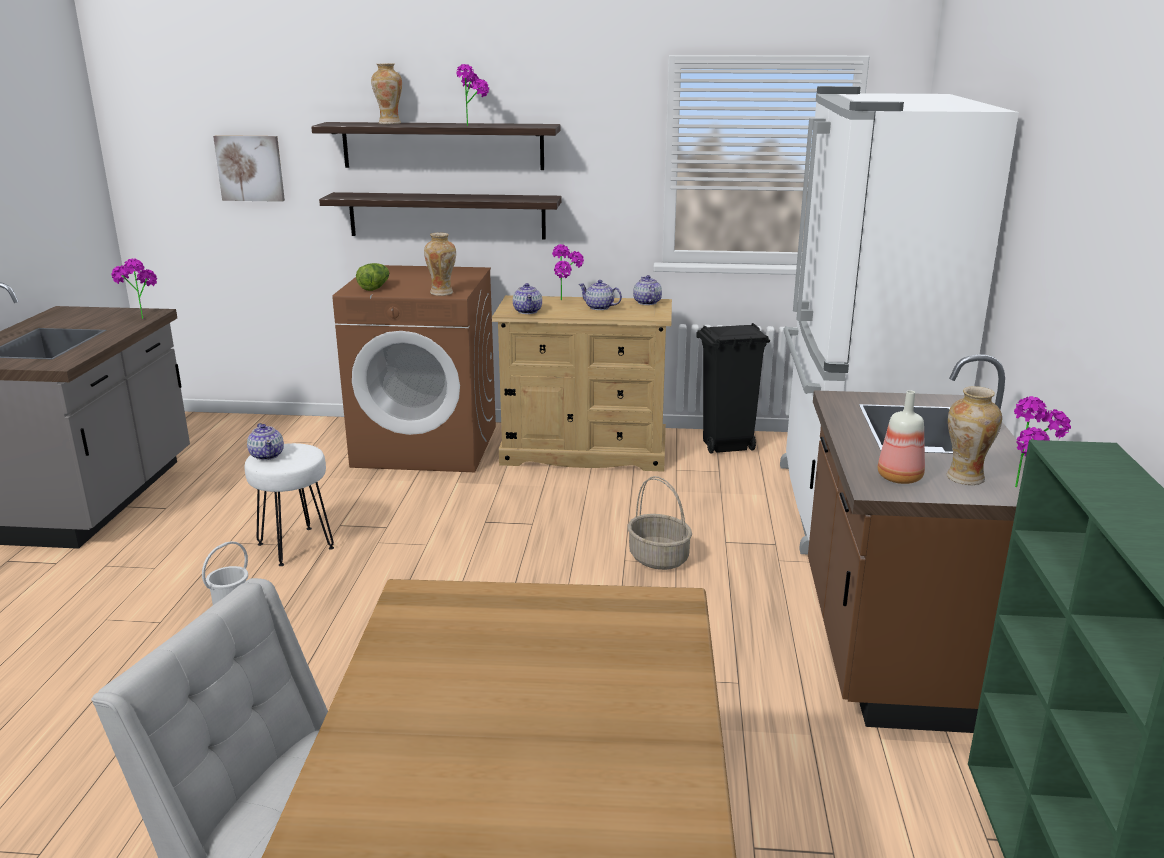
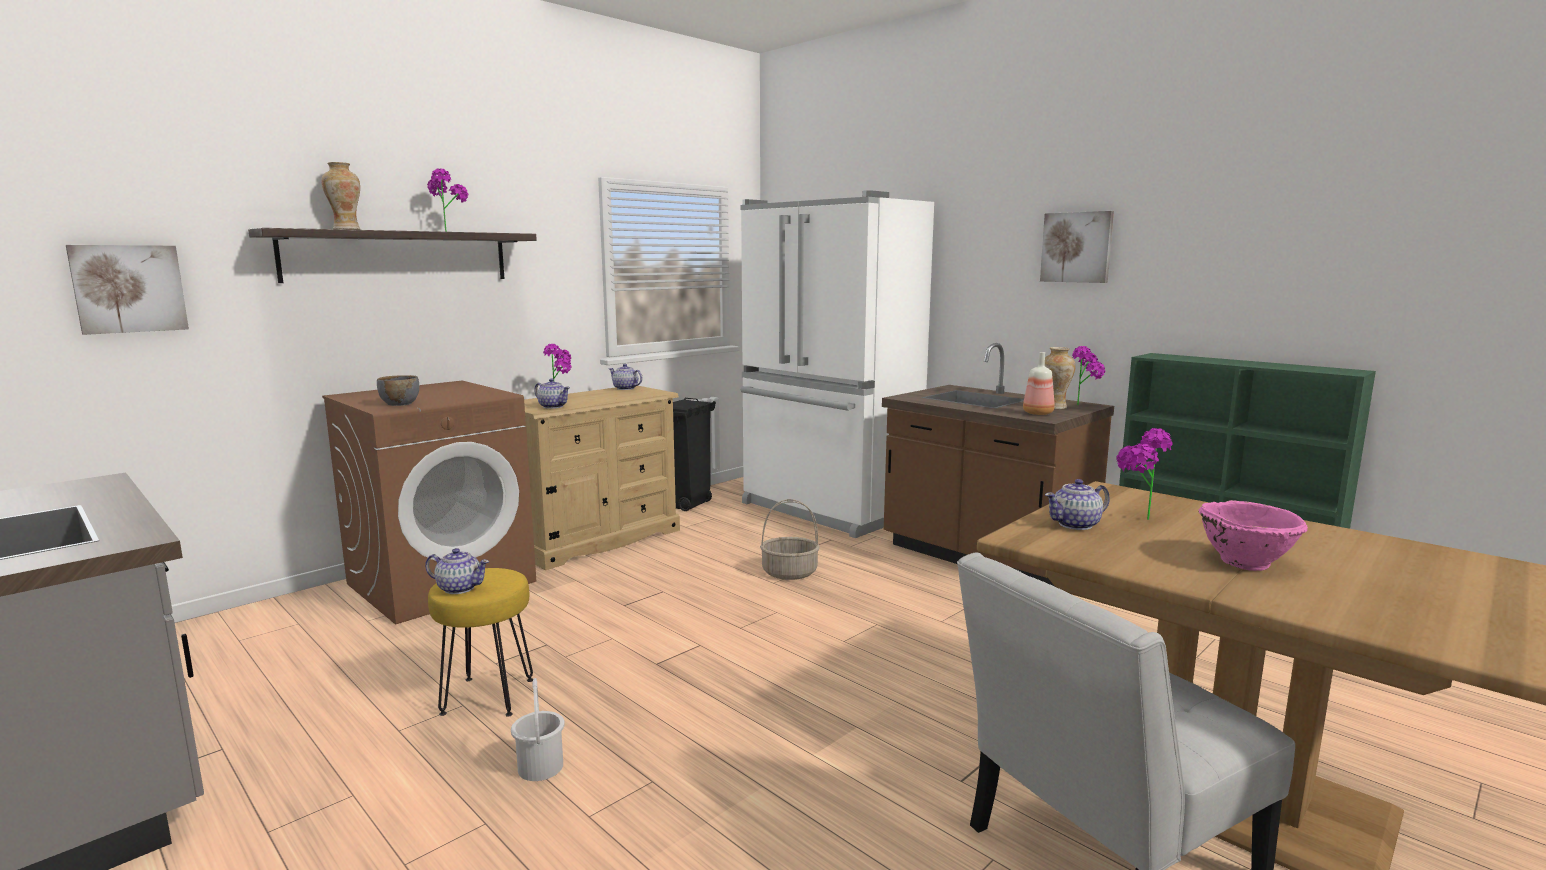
camera: 50 degrees left, 10 degrees down
(140, 317) = (95, 487): potted plant -> potted plant (1136, 519)
(296, 545) = (487, 696): white stool -> yellow stool
(375, 287) = (399, 404): lettuce -> grey bowl
(442, 293) = (487, 396): vase -> none
(447, 215) = (407, 331): shelf -> none
(469, 733) = (1245, 562): none -> pink bowl
(599, 307) = (602, 396): teapot -> teapot (1076, 524)
(1101, 230) = (1076, 247): none -> picture

